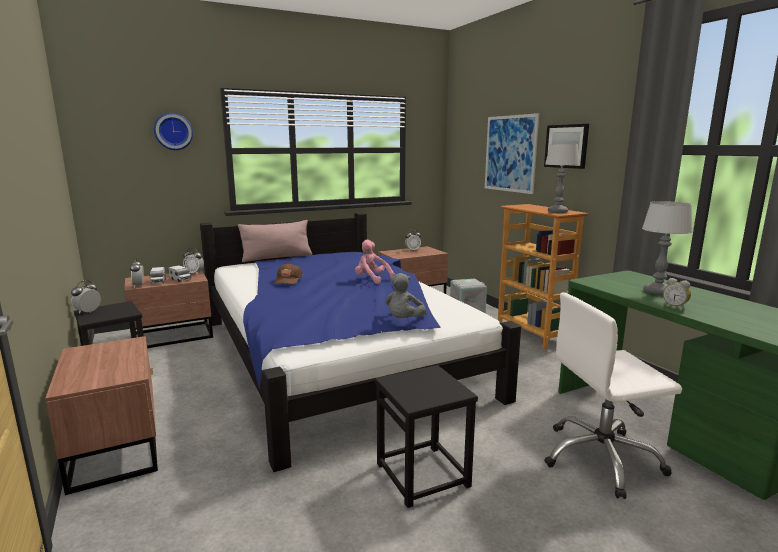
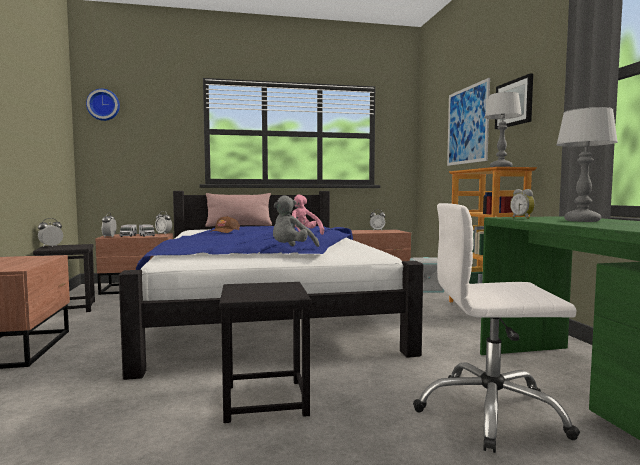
camera: 15 degrees right, 10 degrees down
(173, 131) = (161, 114): wall clock -> wall clock (103, 105)
(675, 307) = (587, 224): alarm clock -> alarm clock (522, 218)

